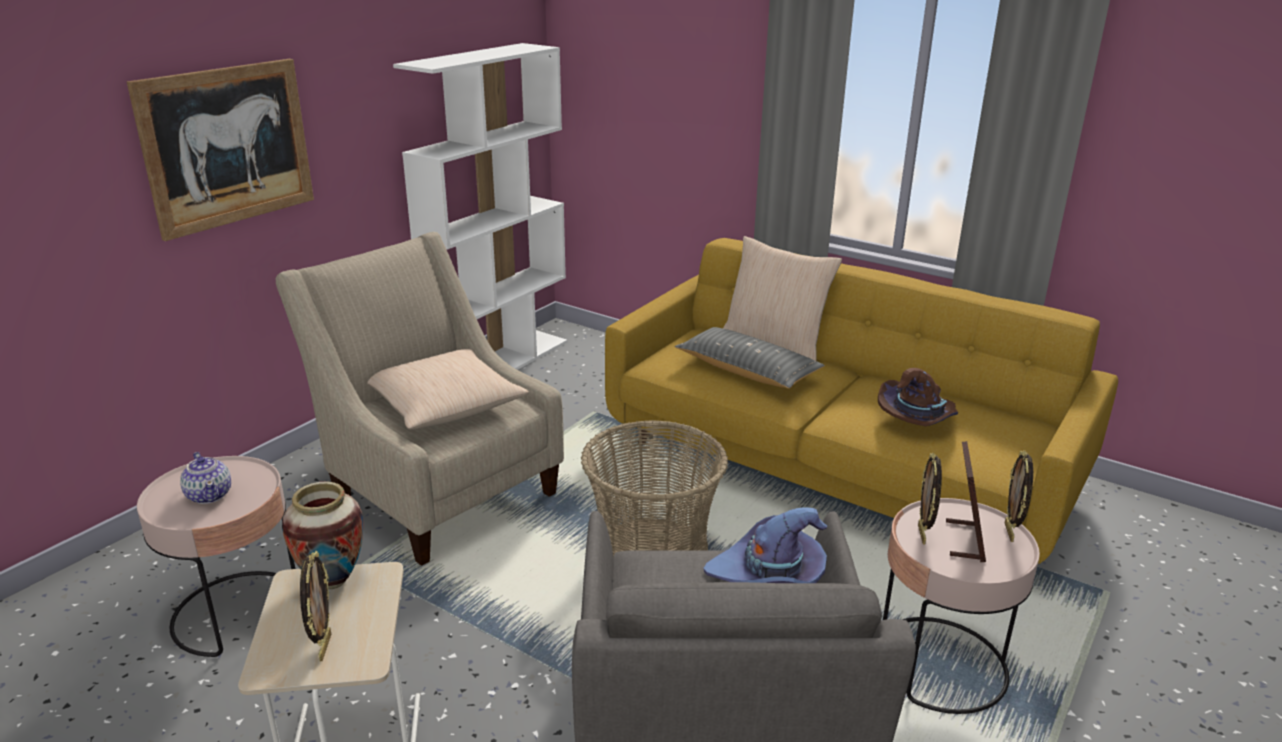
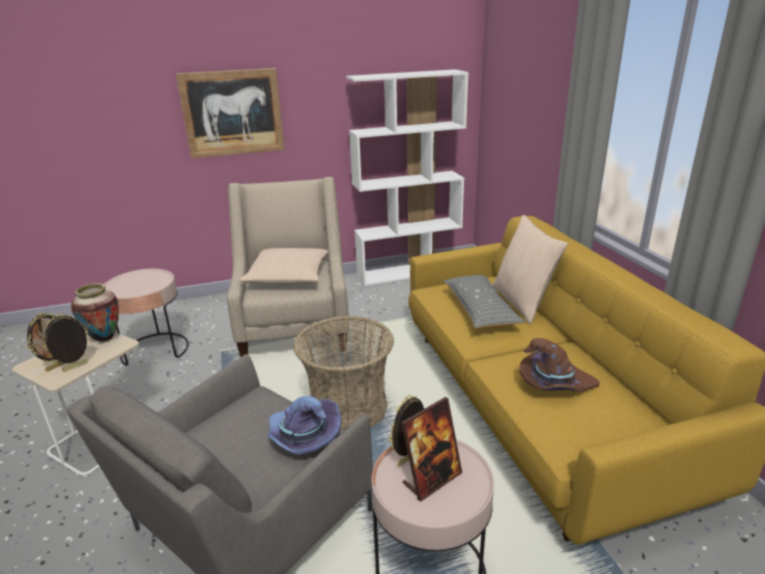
camera: 40 degrees right, 0 degrees up
(209, 495) = (136, 284): teapot -> none
(1010, 532) = (473, 491): picture frame -> picture frame (75, 367)

